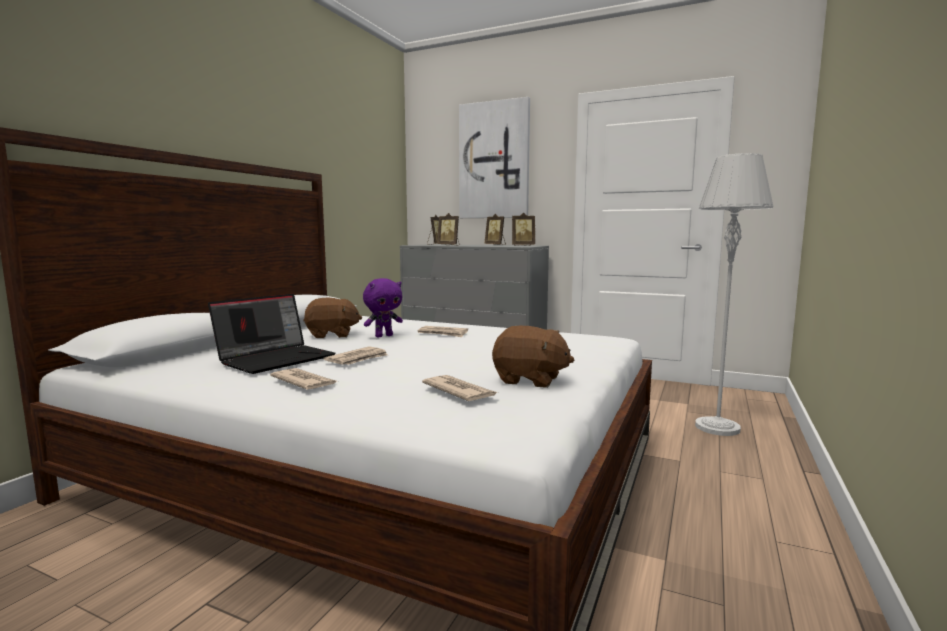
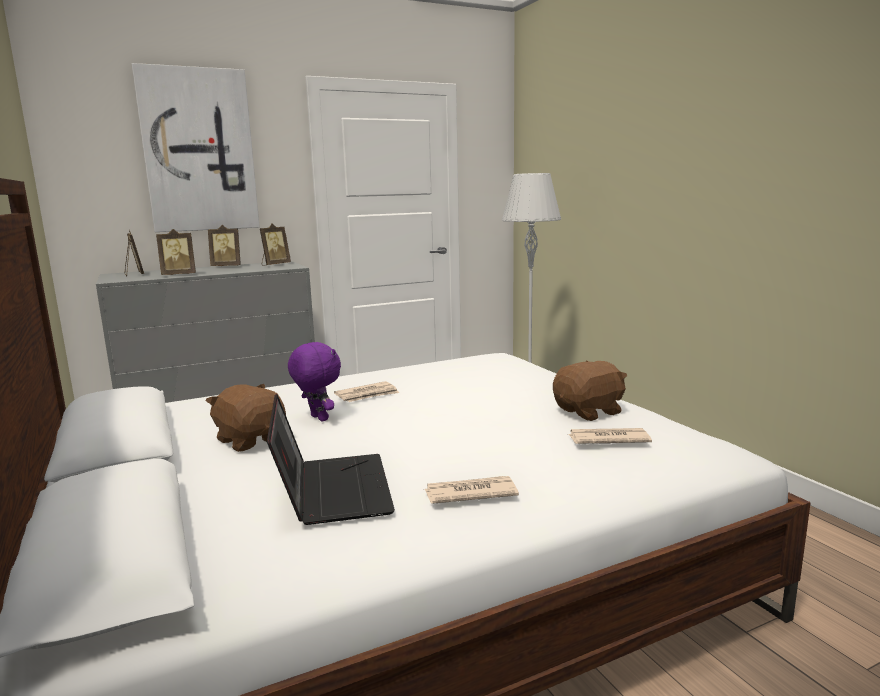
camera: 50 degrees left, 5 degrees up
(332, 335) = (251, 440): brown plush toy -> brown plush toy turned 75 degrees counterclockwise
(358, 359) = (414, 451): newspaper -> none
(384, 336) = (317, 418): purple plush toy -> purple plush toy turned 45 degrees counterclockwise

